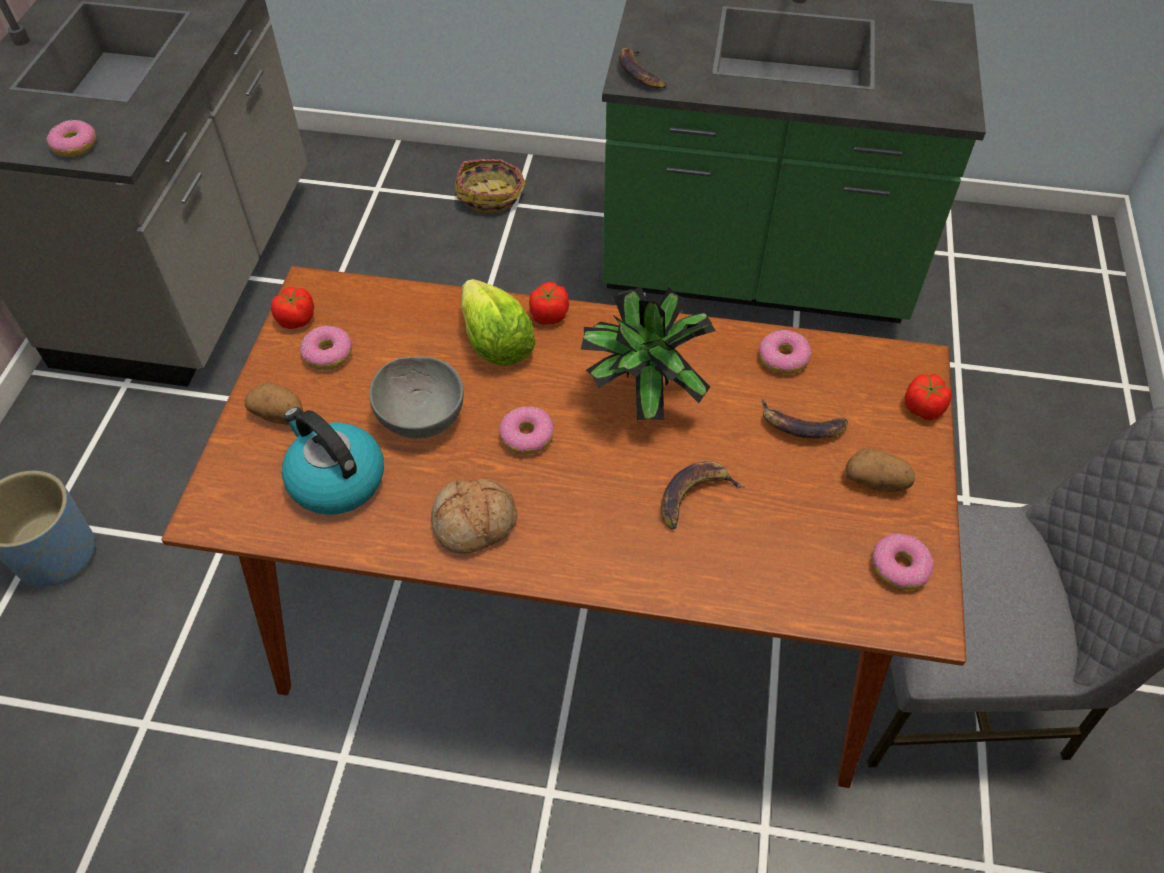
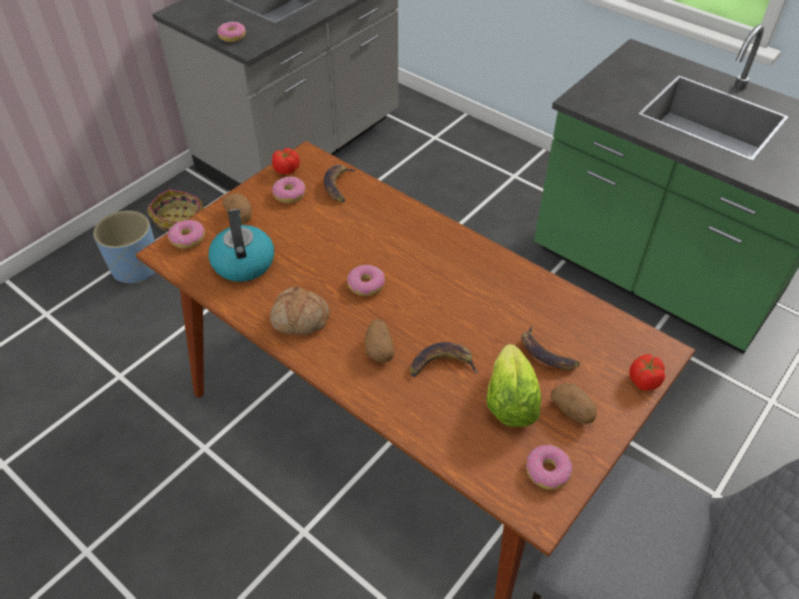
camera: 30 degrees right, 5 degrees down
(421, 415) = (315, 248): grey bowl -> none
(491, 195) = (503, 165): basket -> basket (180, 219)
(495, 343) = (387, 226): lettuce -> lettuce (510, 401)
(549, 315) = (431, 222): tomato -> none
(605, 513) = (379, 349): none -> potato
(639, 73) = (587, 98): banana -> banana (338, 185)
(641, 397) = (452, 292): potted plant -> none
(783, 358) = (565, 308): donut -> donut (188, 239)

